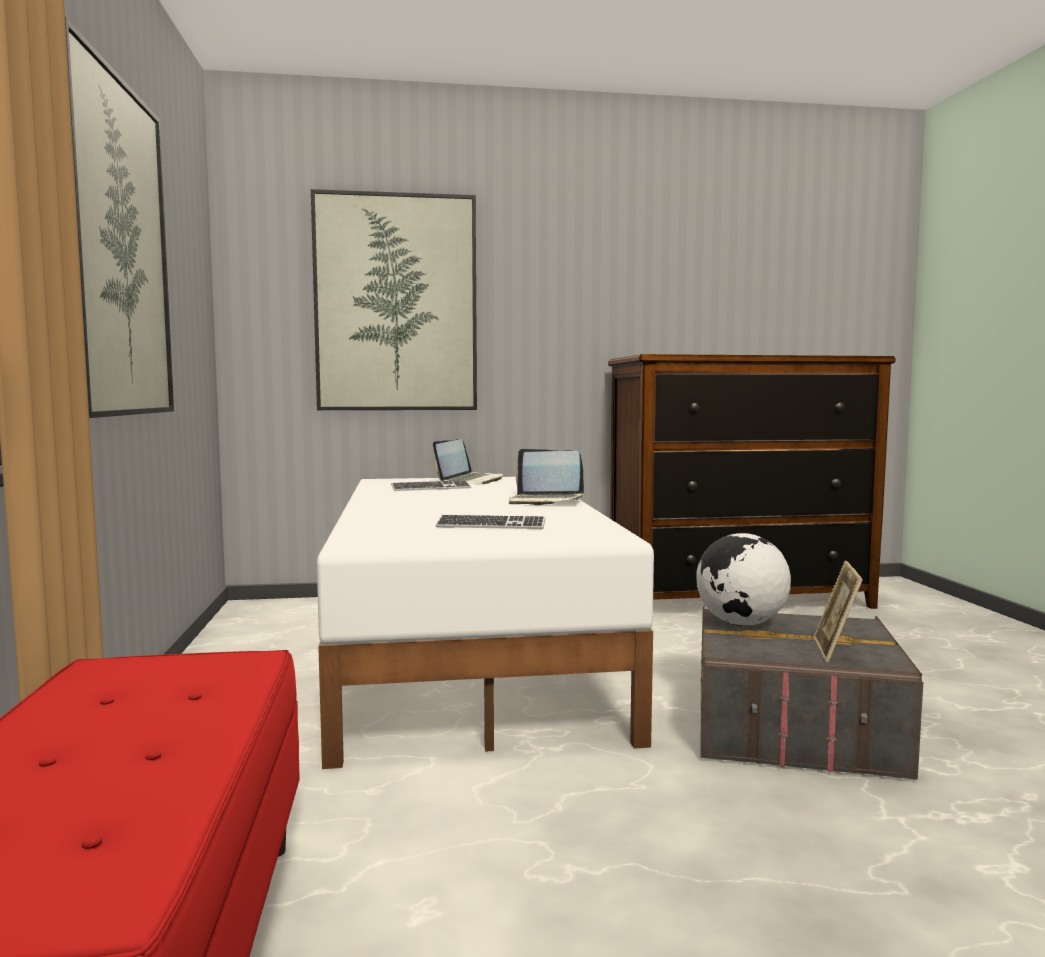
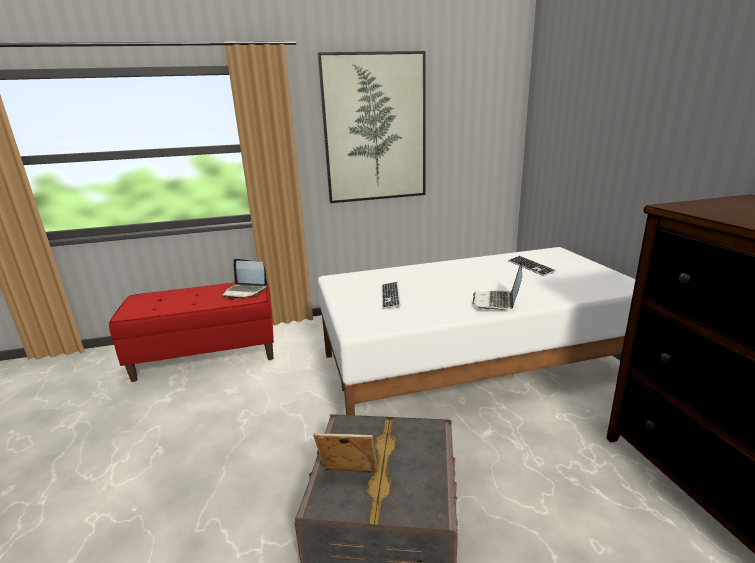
camera: 85 degrees right, 15 degrees up
(396, 303) = (598, 125): picture -> none
(471, 480) = (587, 271): laptop -> laptop (245, 291)
(740, 624) = (408, 435): globe -> none

